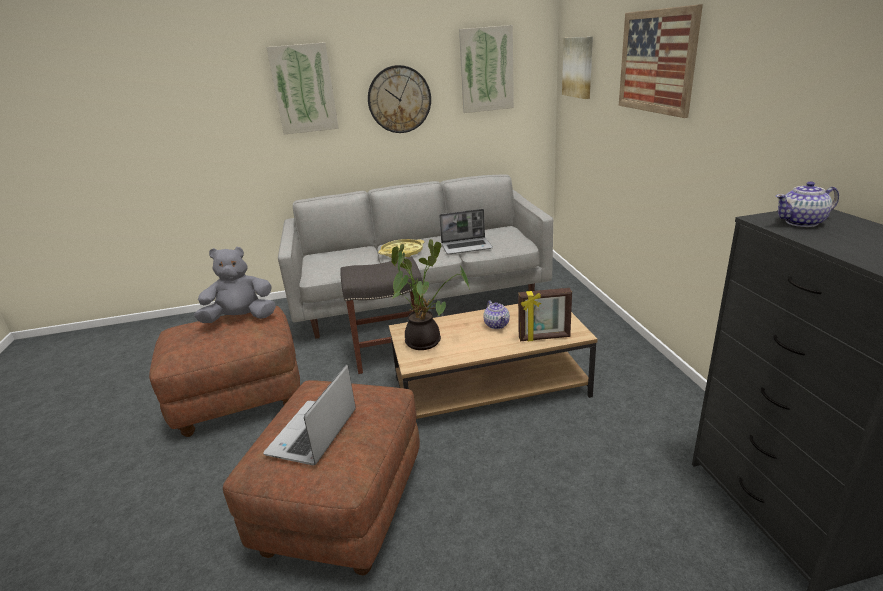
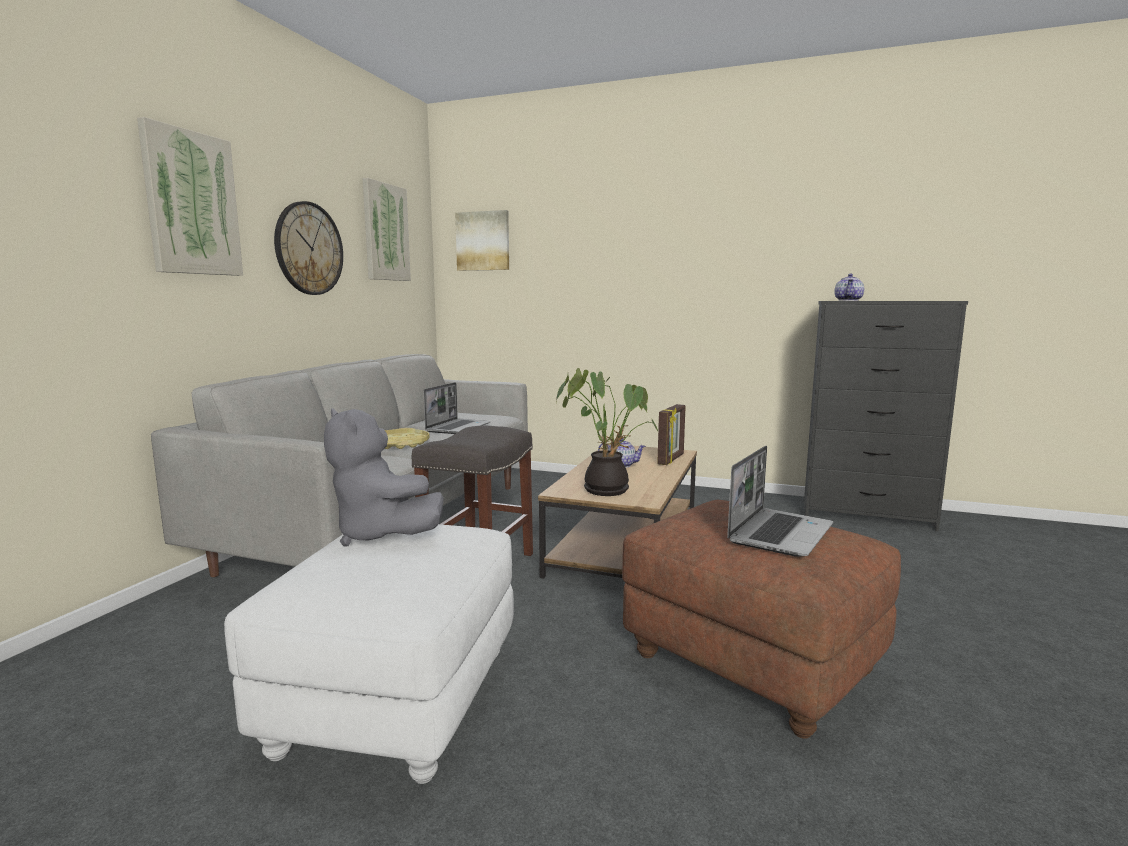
camera: 60 degrees left, 15 degrees down
(240, 399) = (396, 700): brown ottoman -> white ottoman
(241, 318) = (380, 535): grey plush toy -> grey plush toy turned 60 degrees counterclockwise
(313, 434) = (779, 533): laptop -> laptop turned 105 degrees counterclockwise
(656, 61) = (617, 227): picture -> none

